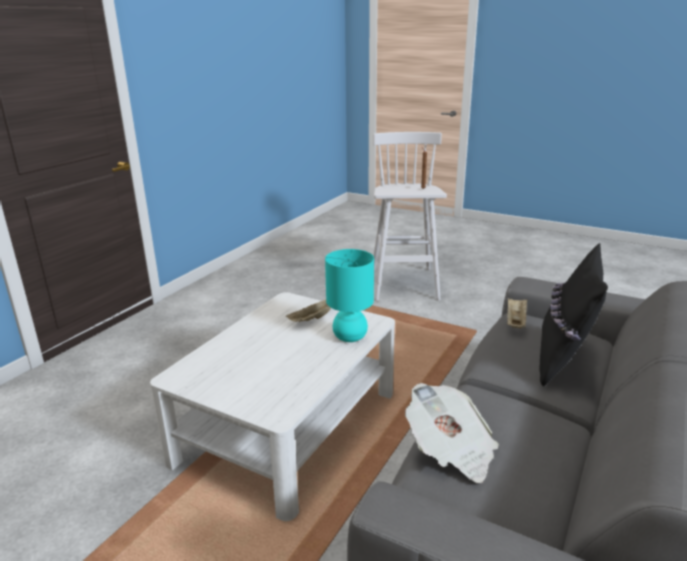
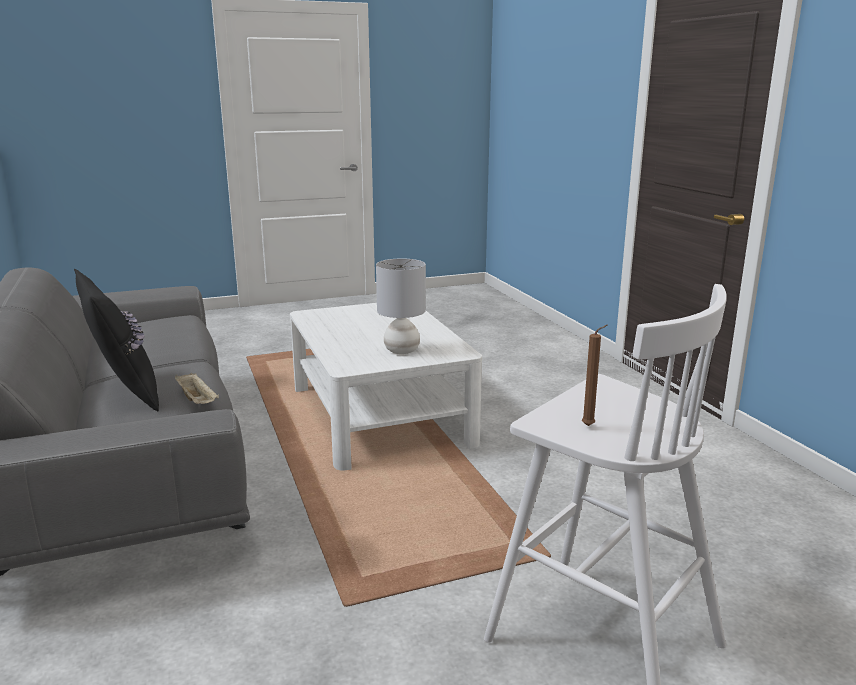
camera: 130 degrees right, 5 degrees down
(313, 319) = (401, 351): beige tray -> grey table lamp
(350, 337) = (344, 352): turquoise table lamp -> none
(451, 451) = (176, 324): newspaper -> none

